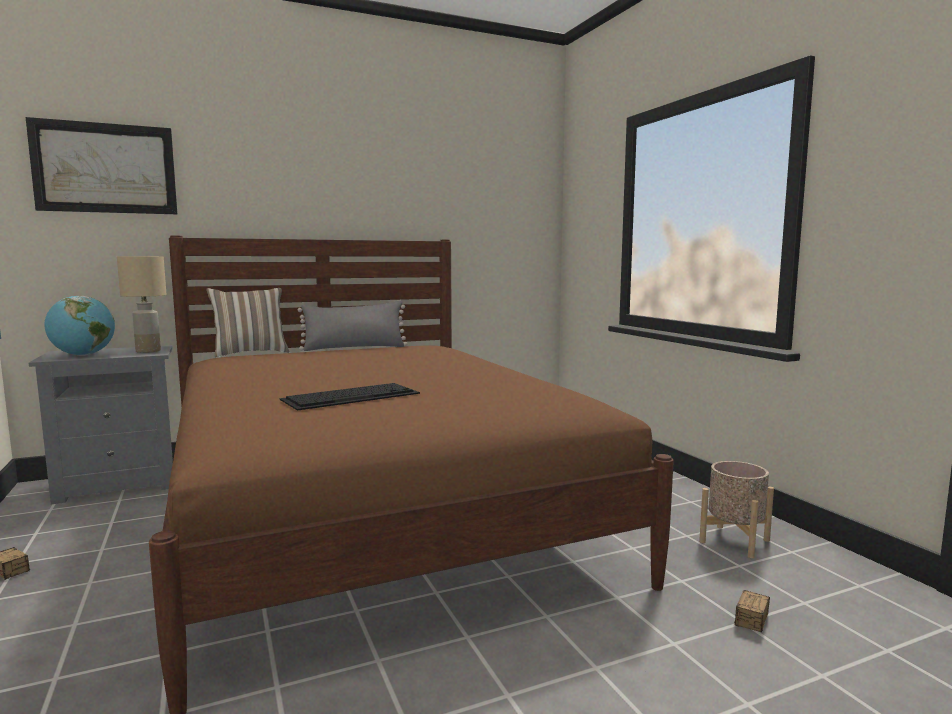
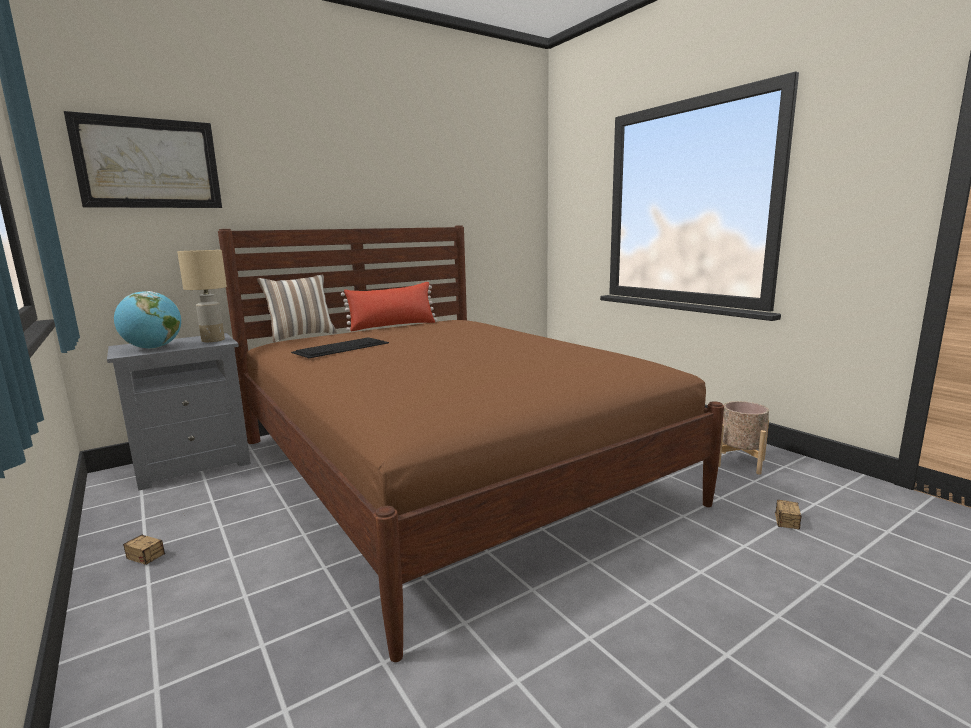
camera: 10 degrees left, 5 degrees up
(352, 396) = (460, 372): keyboard -> keyboard (342, 347)
(355, 348) = (393, 326): grey pillow -> red pillow

